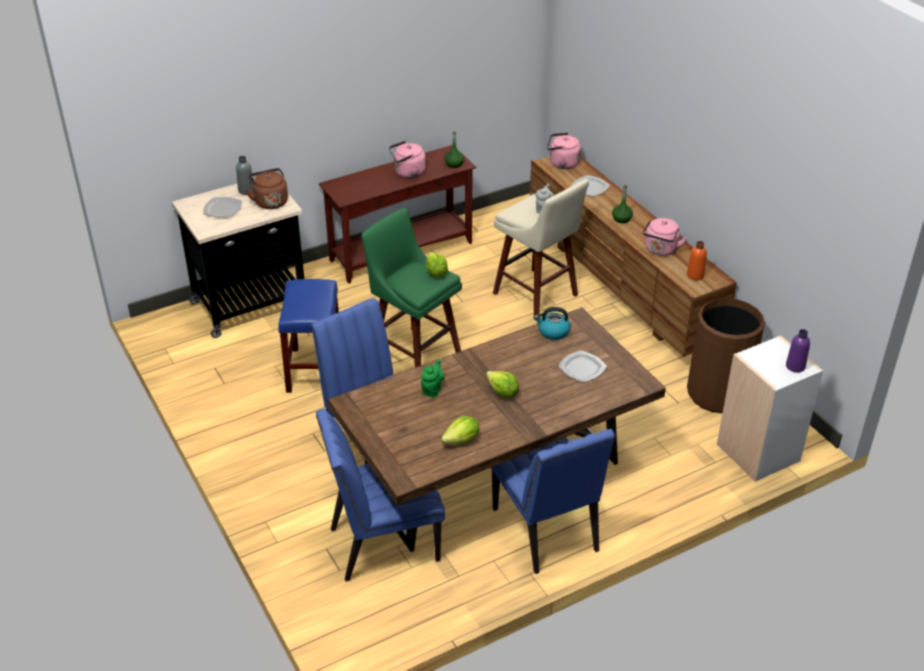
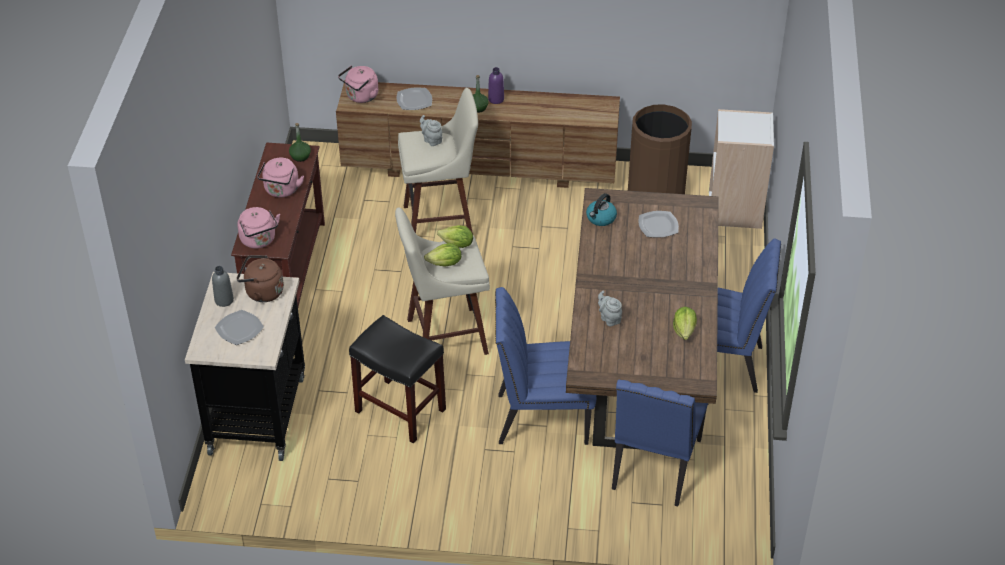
camera: 55 degrees left, 5 degrees up
(315, 370) = (401, 410): blue stool -> black stool
(414, 355) = (444, 337): green stool -> beige stool
(432, 389) = (609, 318): green teapot -> grey teapot
(502, 393) = (648, 282): lettuce -> lettuce (445, 264)
(660, 250) = (541, 111): pink kettle -> pink kettle (259, 240)
(695, 275) = (591, 111): orange bottle -> none
(795, 366) = (757, 122): purple bottle -> purple bottle (496, 99)

